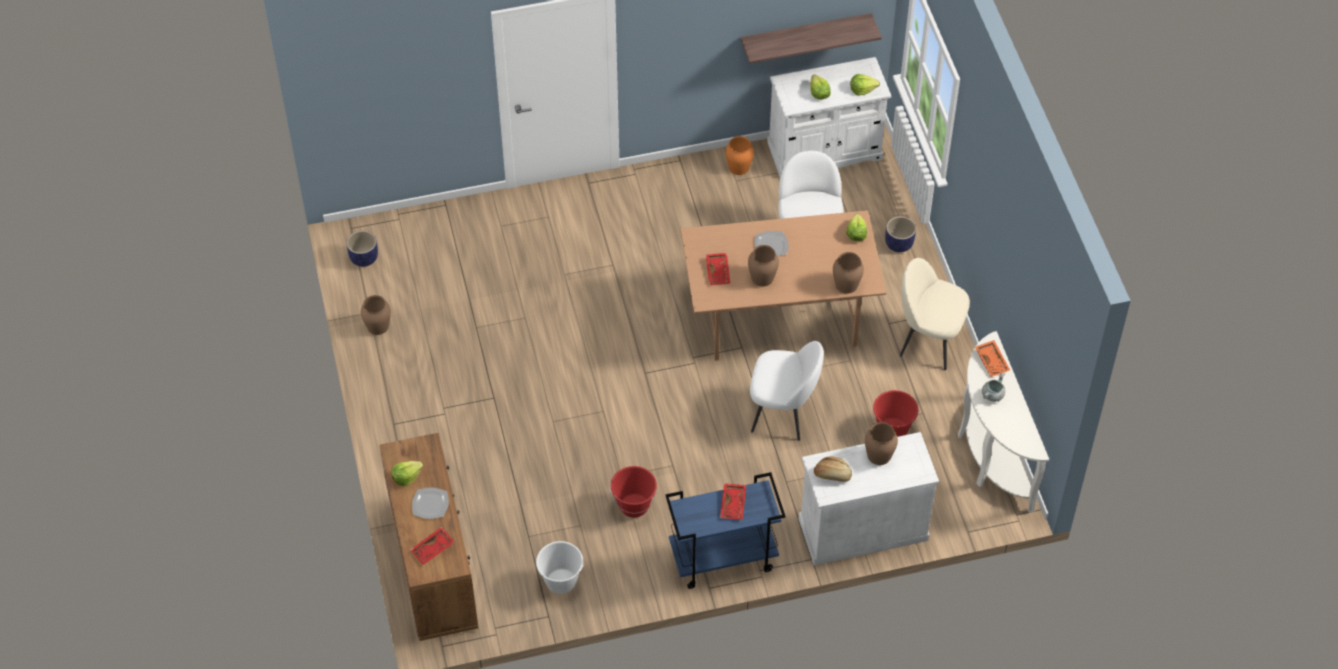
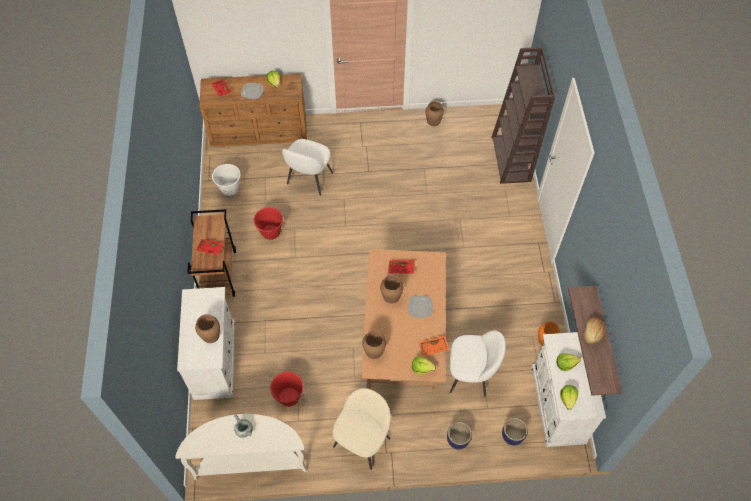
camera: 100 degrees right, 5 degrees up
(364, 258) = (486, 118): planter -> planter (512, 436)
(442, 222) = (511, 159): none -> brown bookcase
(722, 559) = (218, 273): blue cart -> brown cart
(783, 412) = (320, 329): white chair -> white chair (309, 179)
(832, 475) = (204, 302): bread -> bread (592, 332)
(992, 361) = (275, 438): orange tray -> orange tray (433, 348)

